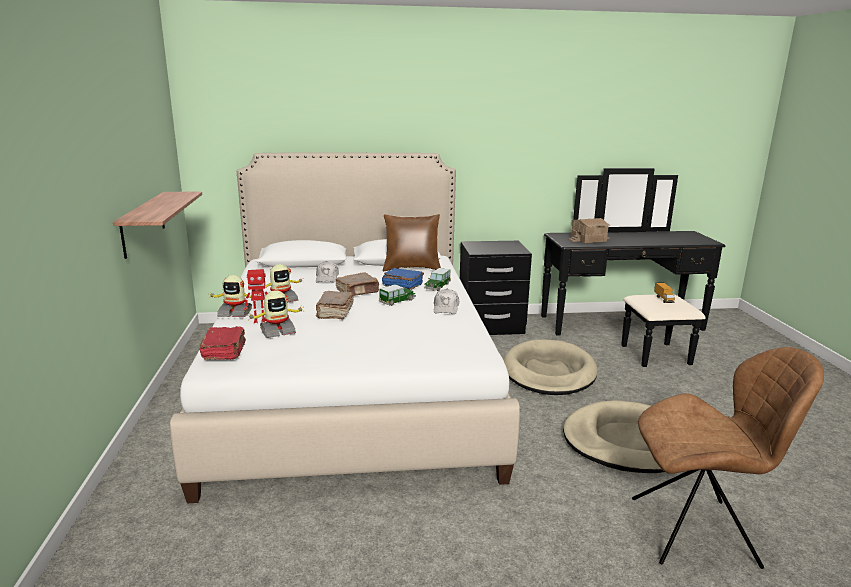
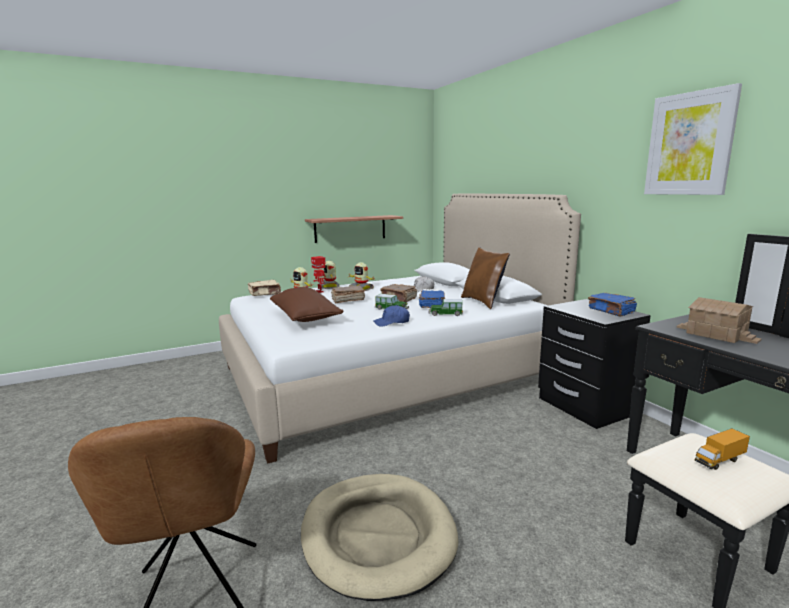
camera: 70 degrees right, 5 degrees down
(225, 351) = (265, 294): red book -> beige book
(386, 341) = (305, 318): none -> brown pillow
(446, 308) = (391, 322): white cap -> blue cap
(502, 244) = (611, 311): none -> blue book
(533, 115) = (689, 144): none -> picture
(549, 372) = (509, 458): beige dog bed -> none

